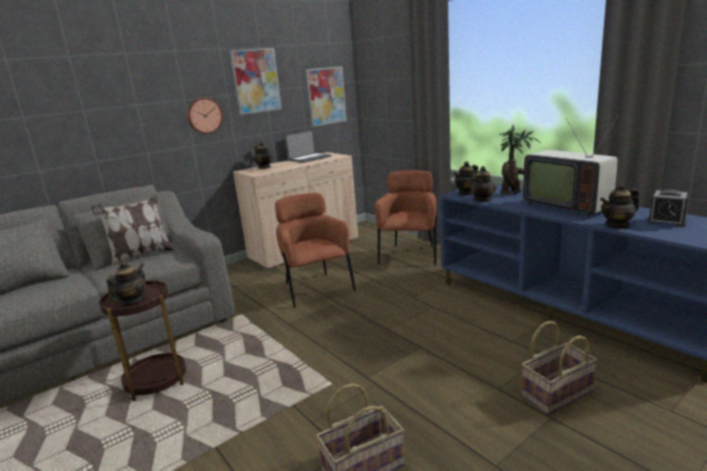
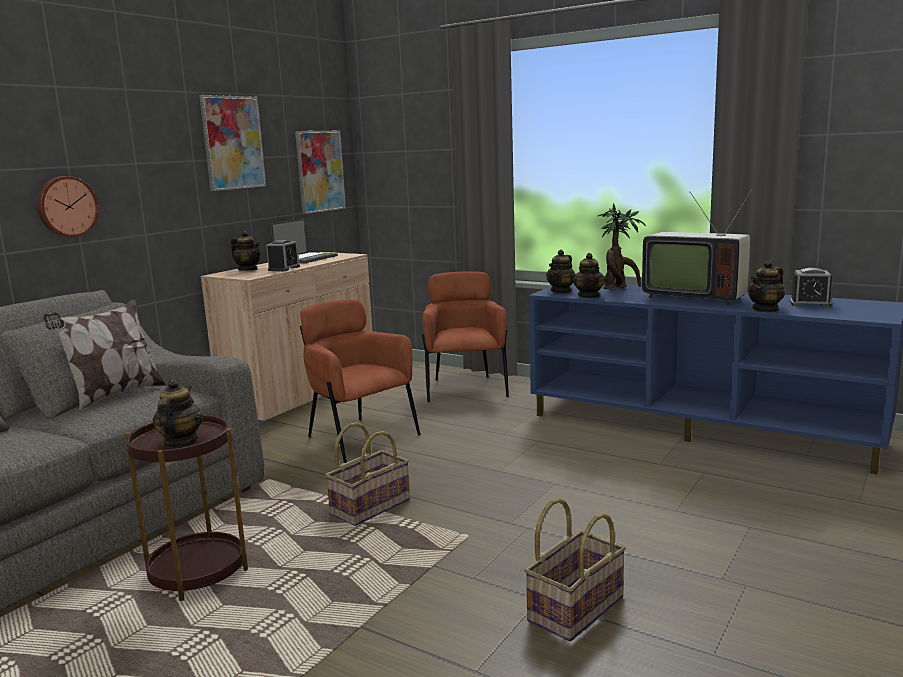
camera: 20 degrees left, 5 degrees down
(204, 115) = (163, 189): wall clock -> wall clock (66, 206)
(285, 167) = (284, 268): none -> alarm clock
(556, 393) = (740, 504): basket -> basket (370, 507)

